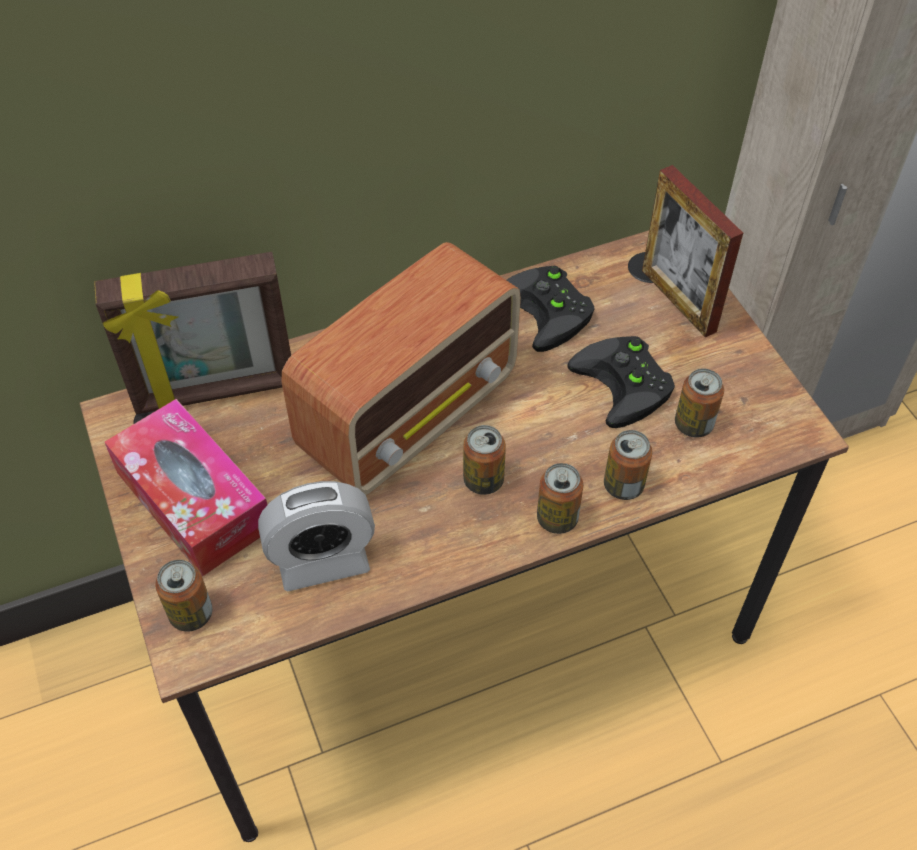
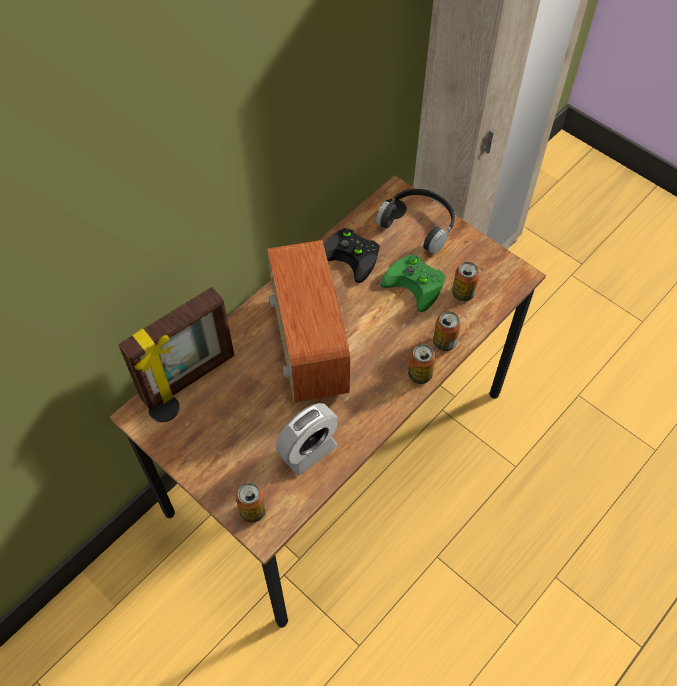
camera: 25 degrees left, 5 degrees up
(193, 500) = (215, 446): tissue box -> none
(411, 414) = (309, 347): radio -> radio turned 150 degrees clockwise
(483, 480) = (369, 369): can -> none
(627, 385) = (417, 284): black game controller -> green game controller
(678, 300) = (419, 223): picture frame -> black headphones

